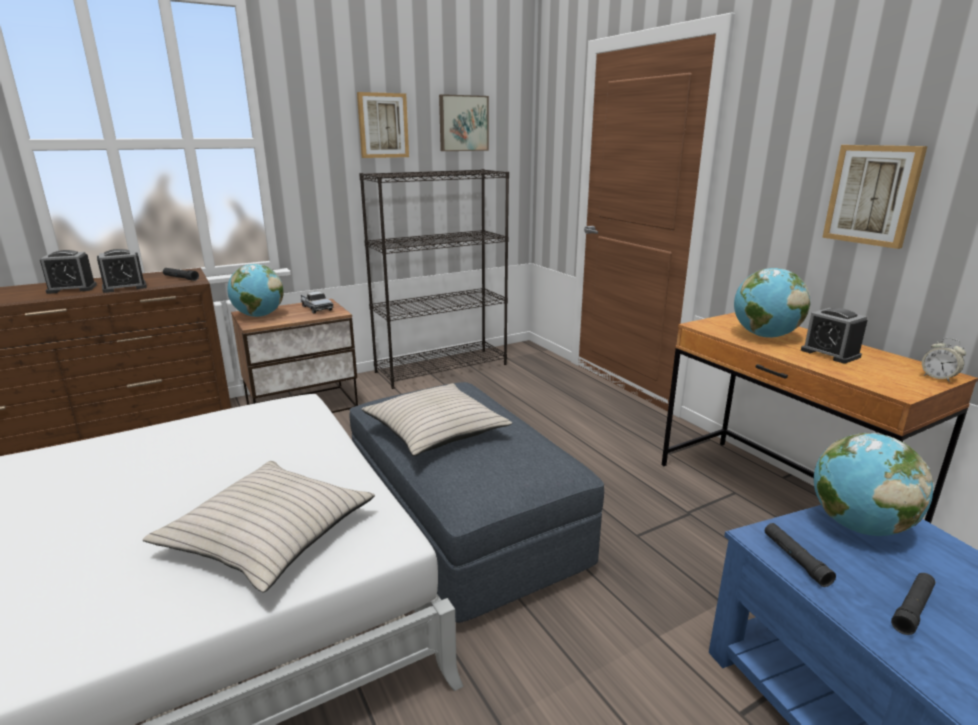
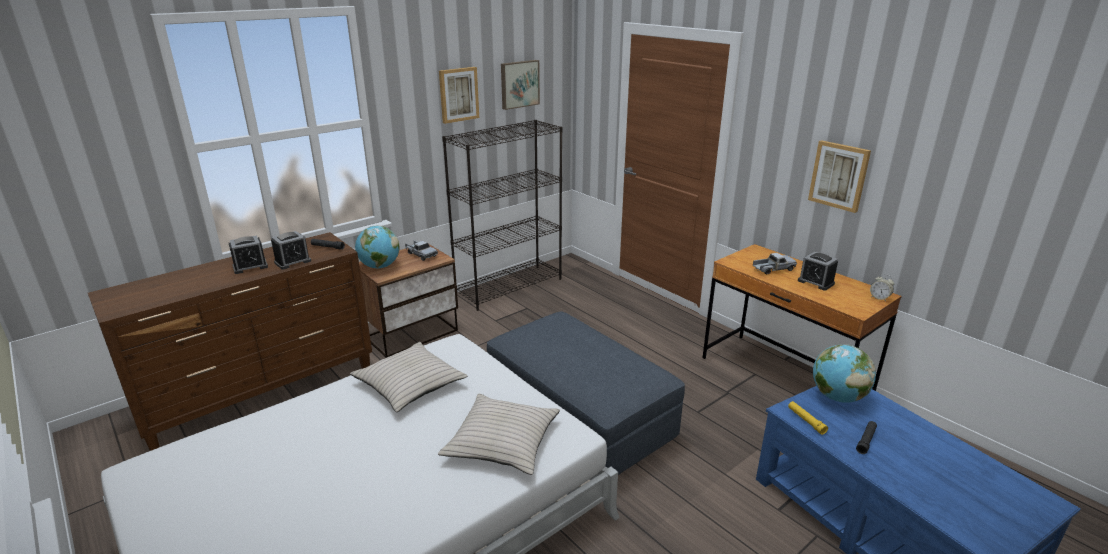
camera: 10 degrees left, 5 degrees up
(435, 430) = (563, 356): beige pillow -> beige pillow (410, 385)
(764, 336) = (773, 269): globe -> toy truck
(795, 559) = (806, 421): black flashlight -> yellow flashlight

